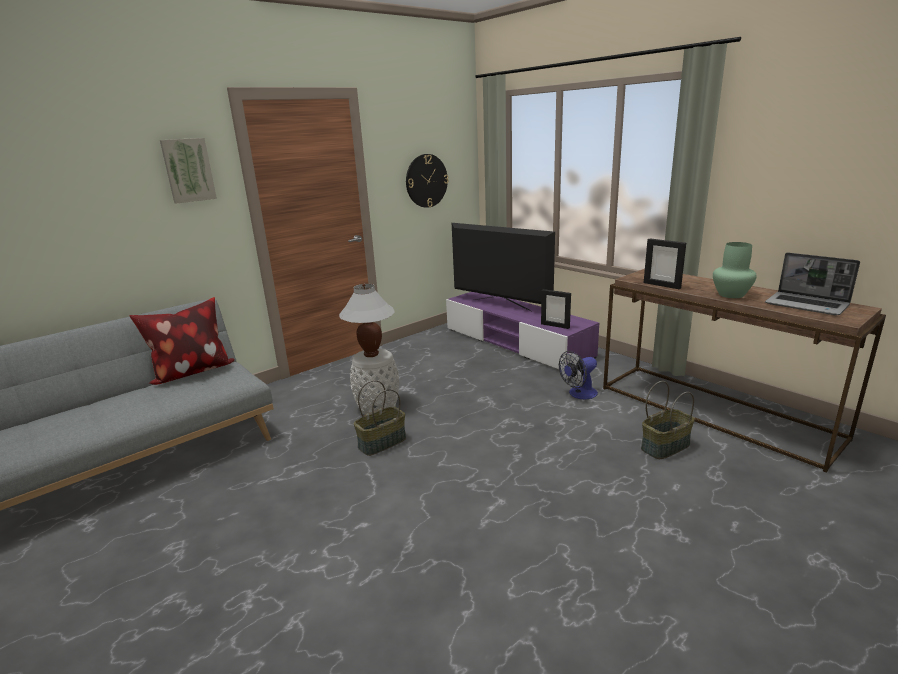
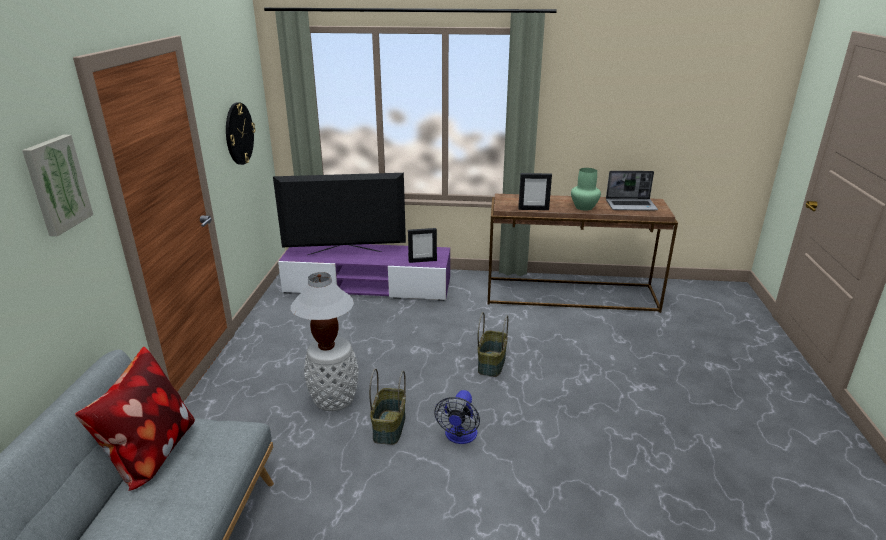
camera: 45 degrees left, 5 degrees up
(579, 394) = (478, 315): fan -> fan (459, 437)
(665, 446) = (575, 332): basket -> basket (491, 363)

